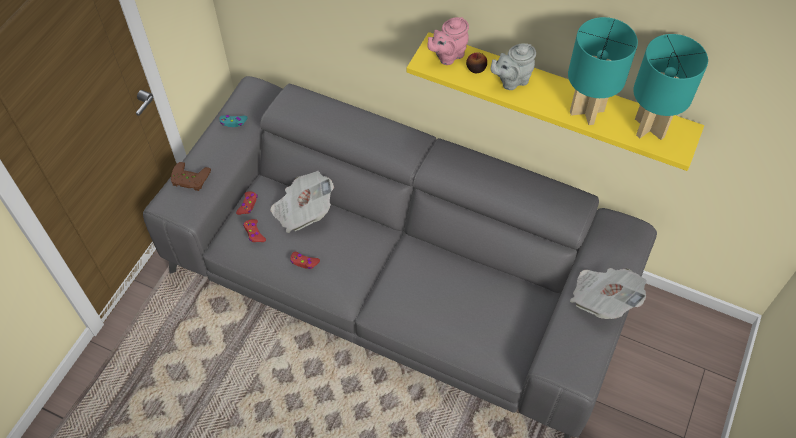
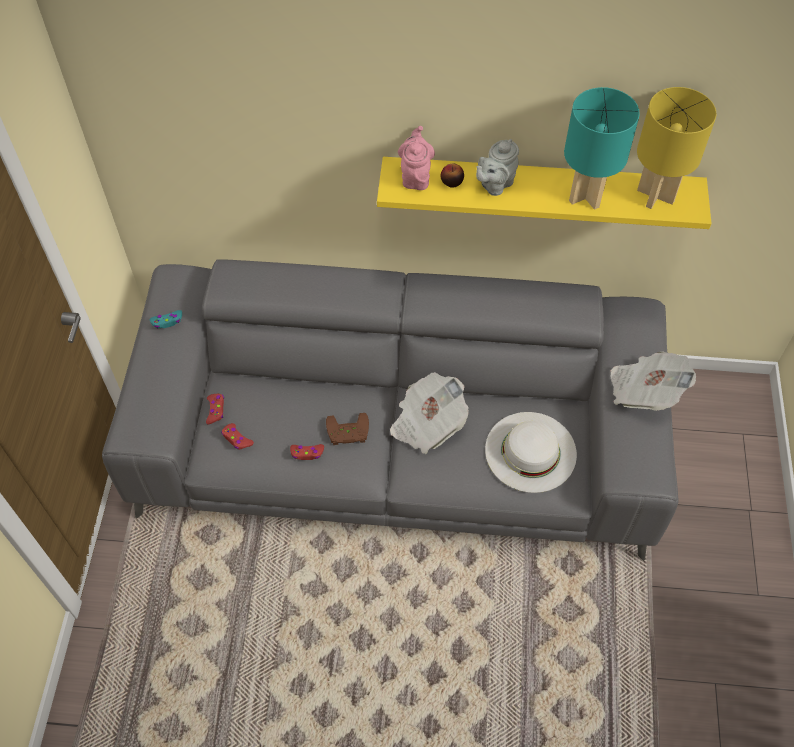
camera: 20 degrees left, 0 degrees up
(189, 180) = (144, 401): brown game controller -> brown game controller (347, 433)
(303, 211) = (281, 397): newspaper -> newspaper (427, 423)
(447, 56) = (415, 176): pink teapot -> pink teapot turned 150 degrees clockwise
(488, 320) = (530, 451): none -> white hat
(648, 128) = (654, 195): turquoise table lamp -> yellow table lamp

